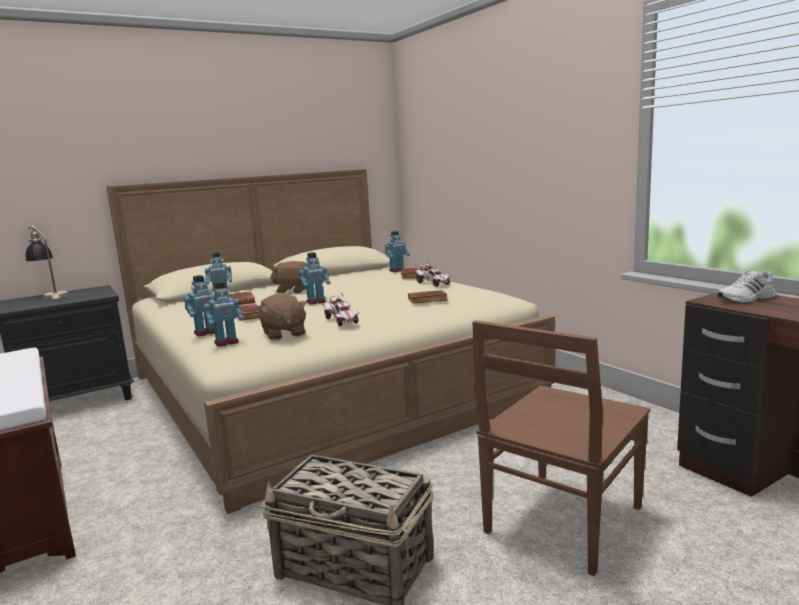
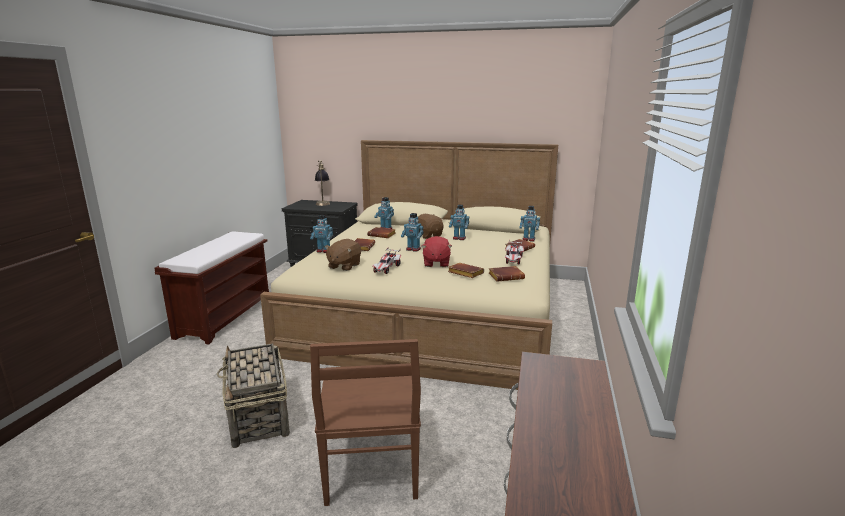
camera: 45 degrees right, 5 degrees up
(226, 343) = (313, 261): toy robot -> toy robot (459, 238)
(376, 303) = (436, 263): none -> red plush toy
(466, 293) = (506, 276): none -> brown book
(561, 521) = (371, 467): brown chair -> brown chair turned 90 degrees counterclockwise
(747, 299) = (566, 375): white shoe -> none

